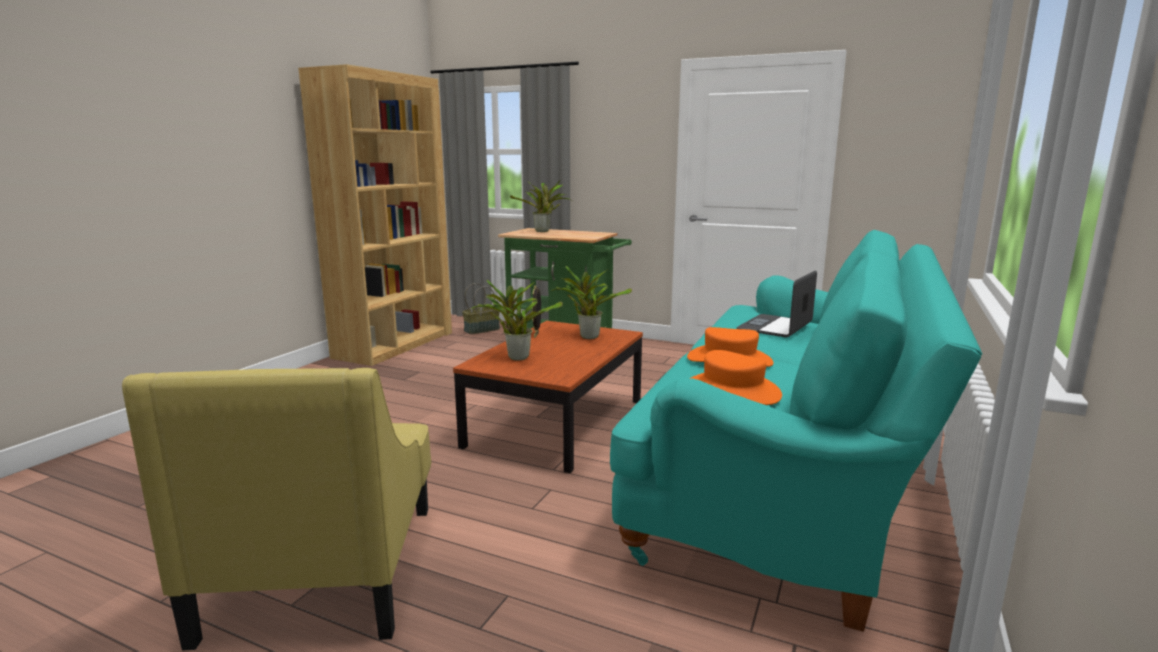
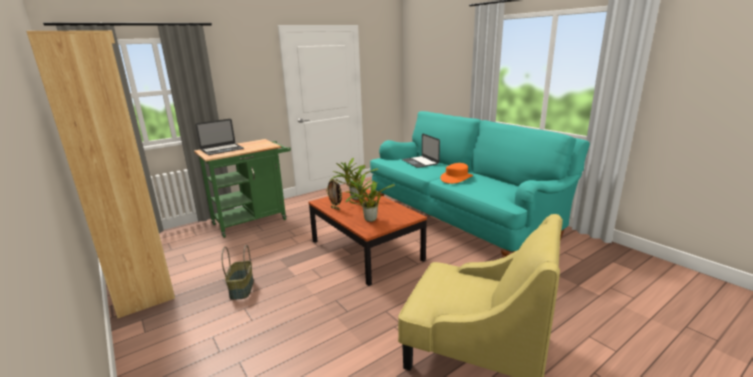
camera: 60 degrees left, 5 degrees up
(482, 330) = (174, 239): basket -> basket (241, 288)
(543, 231) = (222, 149): potted plant -> laptop
(732, 390) = (492, 185): orange hat -> none

